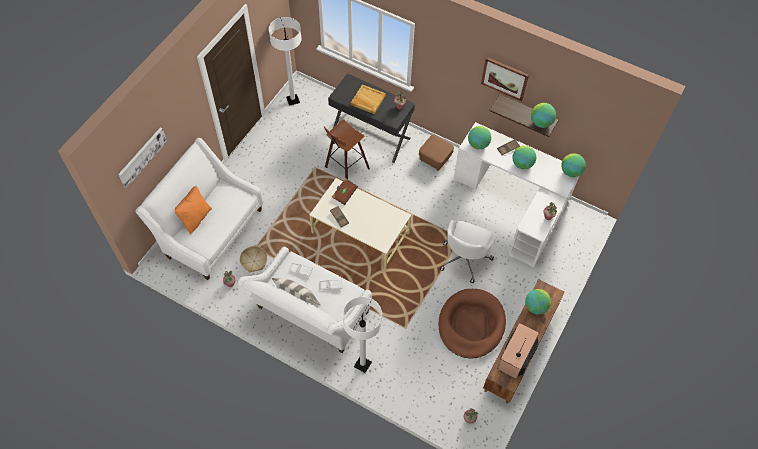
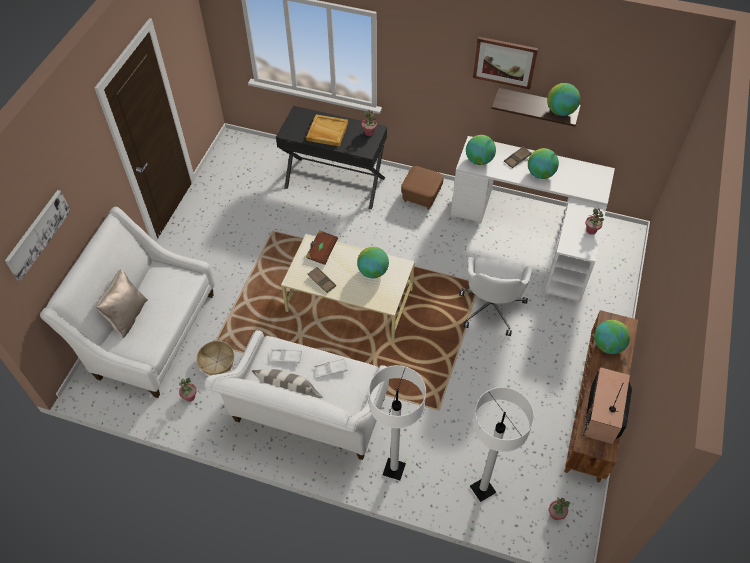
camera: 10 degrees left, 5 degrees down
(195, 218) = (127, 316): orange pillow -> beige pillow
(293, 100) = (227, 158): white floor lamp -> white floor lamp (482, 489)
(345, 168) = (312, 225): stool -> none
(471, 324) = (523, 388): brown dog bed -> none
(570, 172) = (602, 173): globe -> globe (373, 271)

